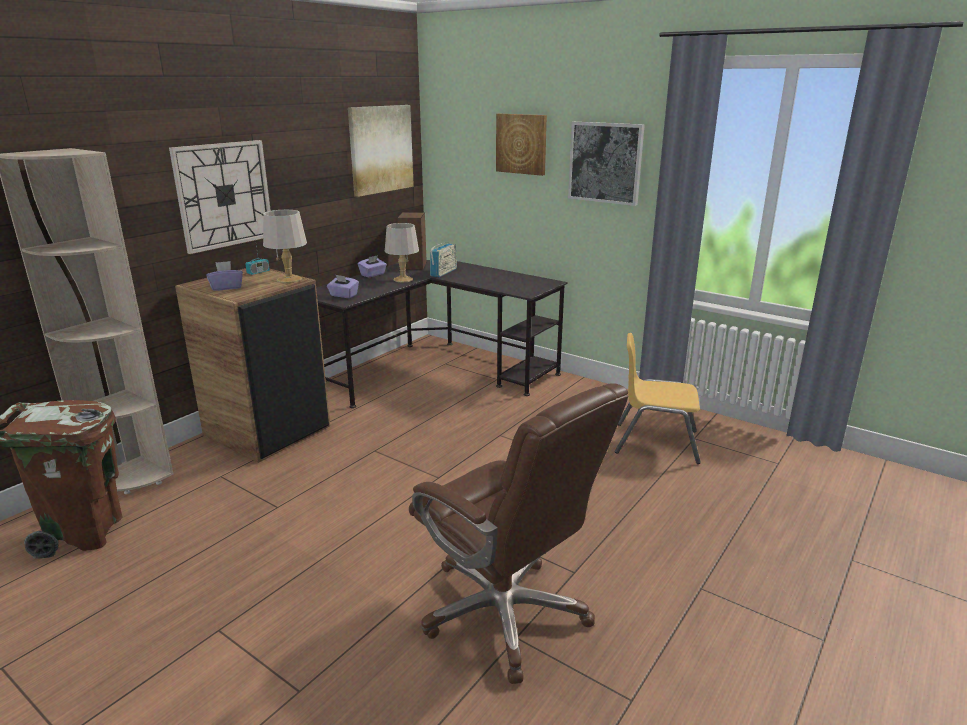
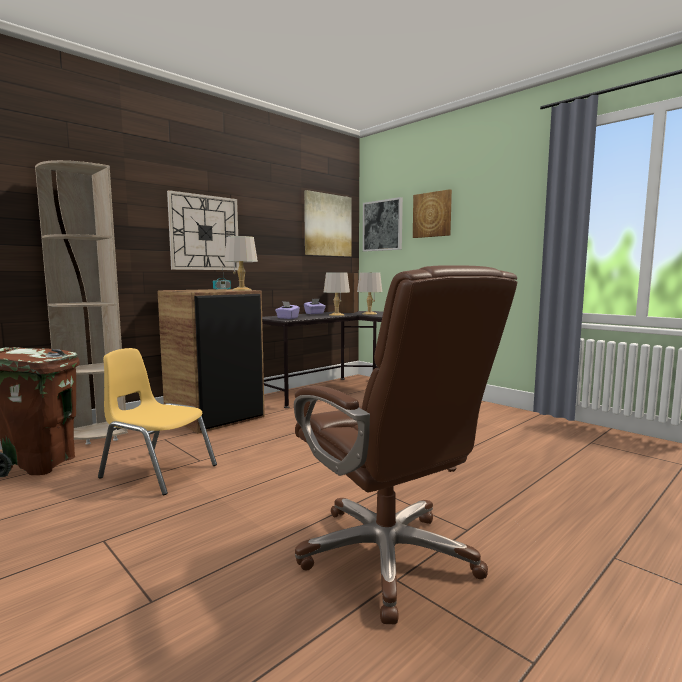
camera: 10 degrees right, 15 degrees down
(226, 287) = (193, 290): purple tissue box -> none
(443, 272) = (369, 314): radio -> grey table lamp
(605, 162) = (499, 217): picture -> picture (383, 225)
(656, 442) = (552, 442): yellow chair -> yellow chair (158, 471)

